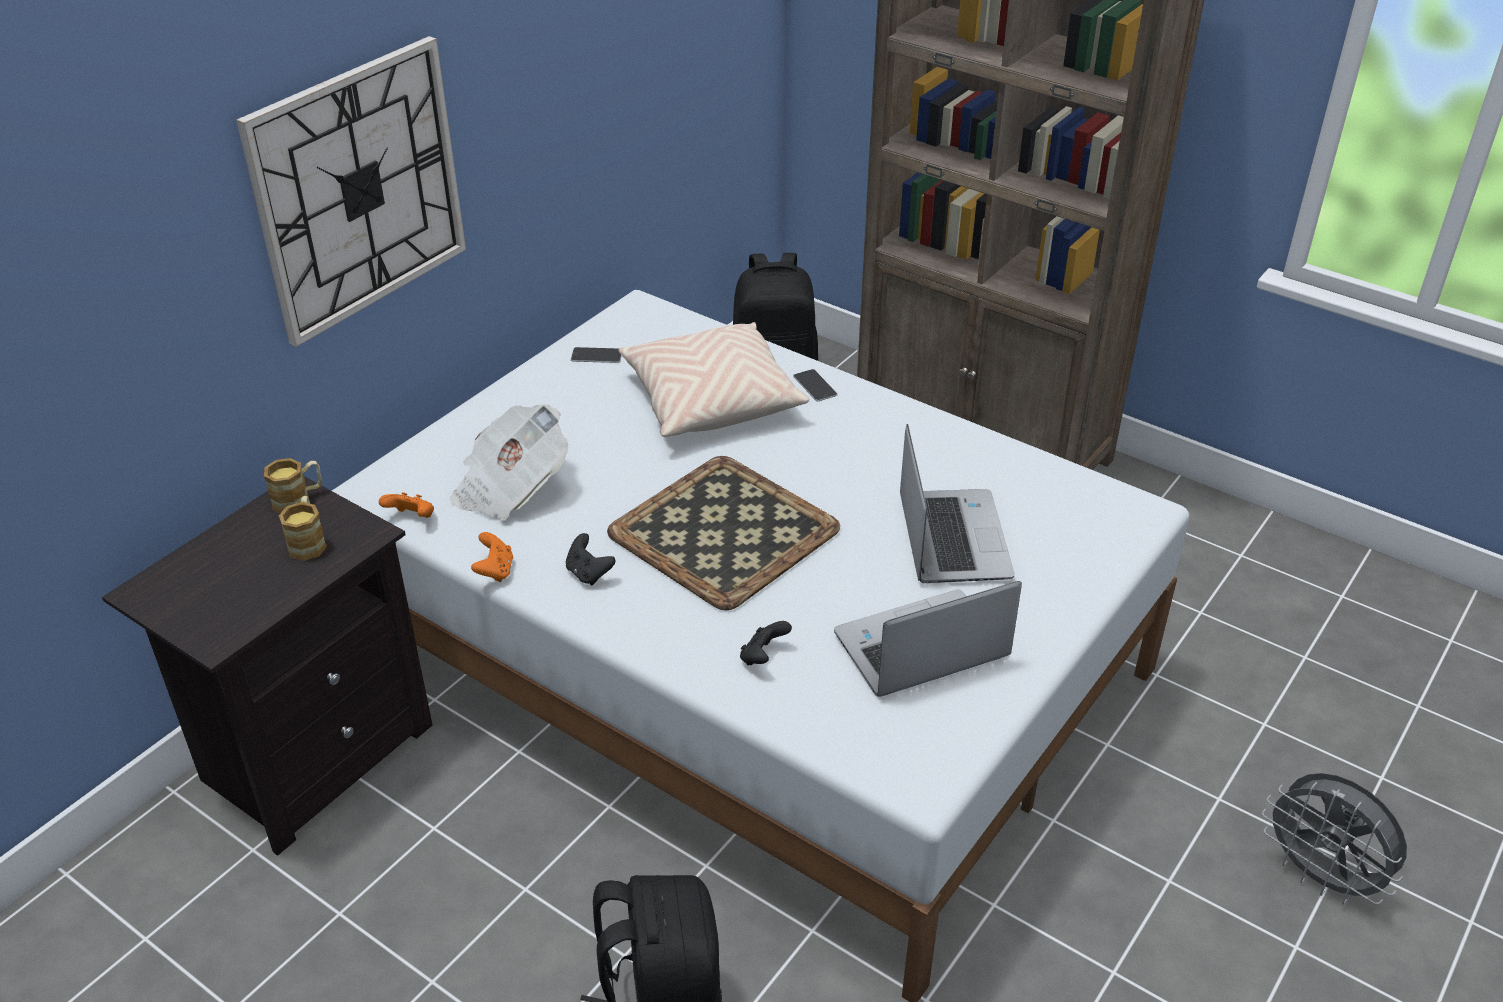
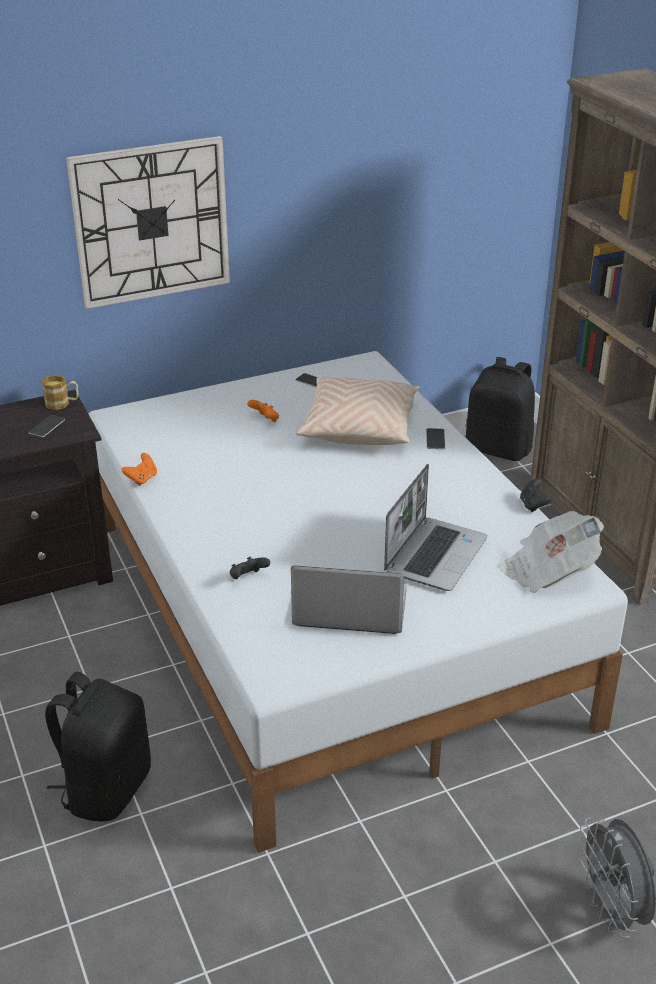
camera: 30 degrees right, 5 degrees down
(308, 542) = (47, 426): mug -> phone
(412, 518) = (124, 437): orange game controller -> orange game controller (265, 420)
(510, 487) = (193, 438): newspaper -> newspaper (548, 571)
(589, 573) = (192, 498): black game controller -> black game controller (533, 505)
(726, 531) = (294, 503): tray -> none

